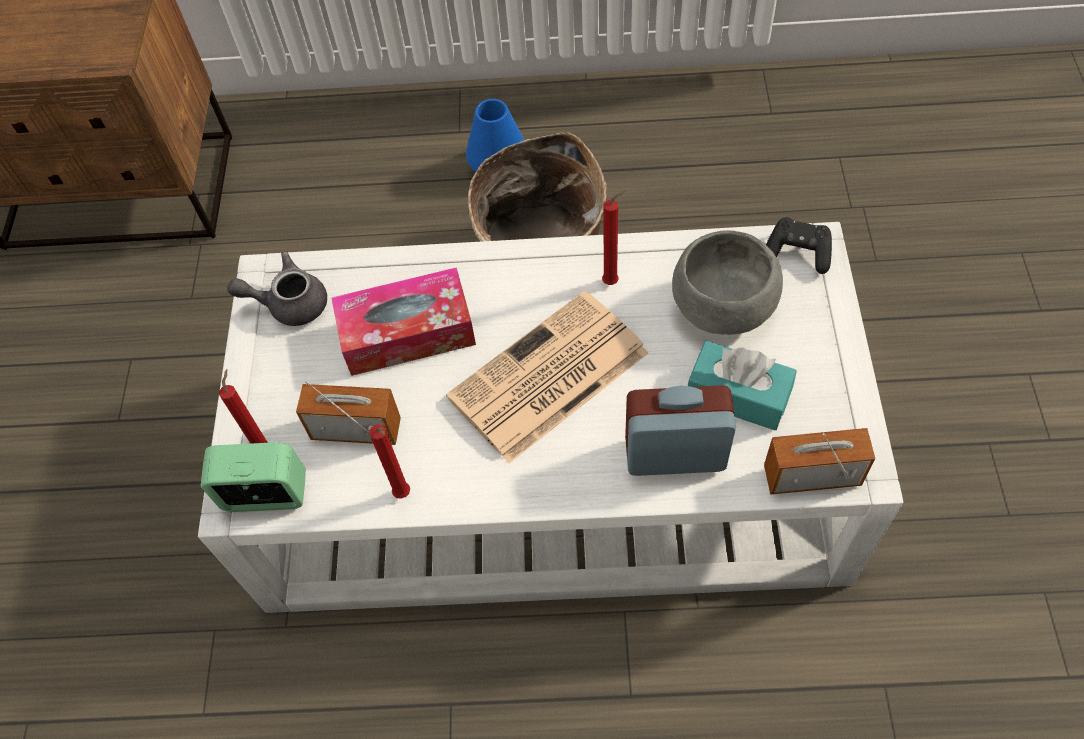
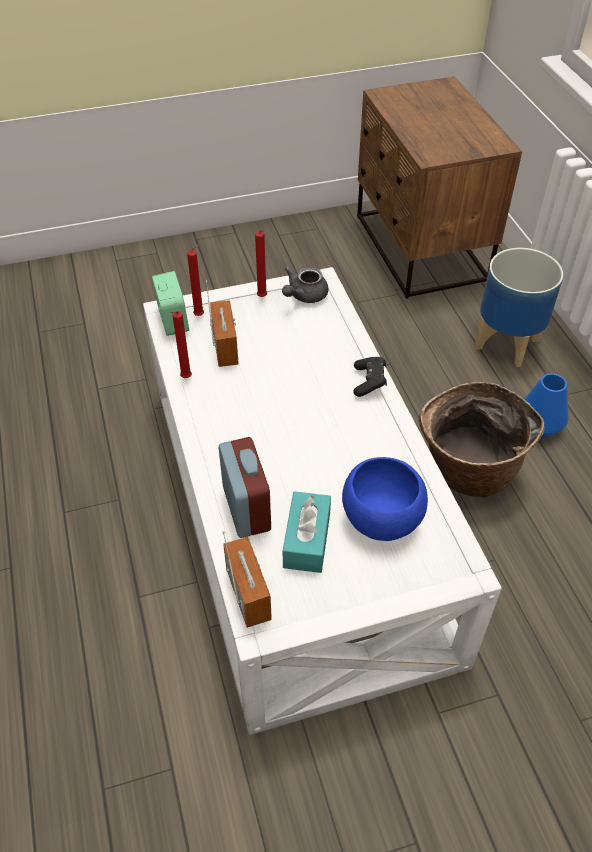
camera: 70 degrees right, 10 degrees down
(289, 304) = (304, 296): grey teapot -> grey teapot turned 120 degrees counterclockwise
(354, 154) = (508, 344): none -> planter
(407, 333) = (301, 353): tissue box -> none
(547, 378) = (288, 429): newspaper -> none
(613, 281) = (382, 449): red candle -> red candle (263, 298)
(722, 308) = (382, 519): grey bowl -> blue bowl
(797, 253) = (454, 560): black game controller -> black game controller (369, 382)

